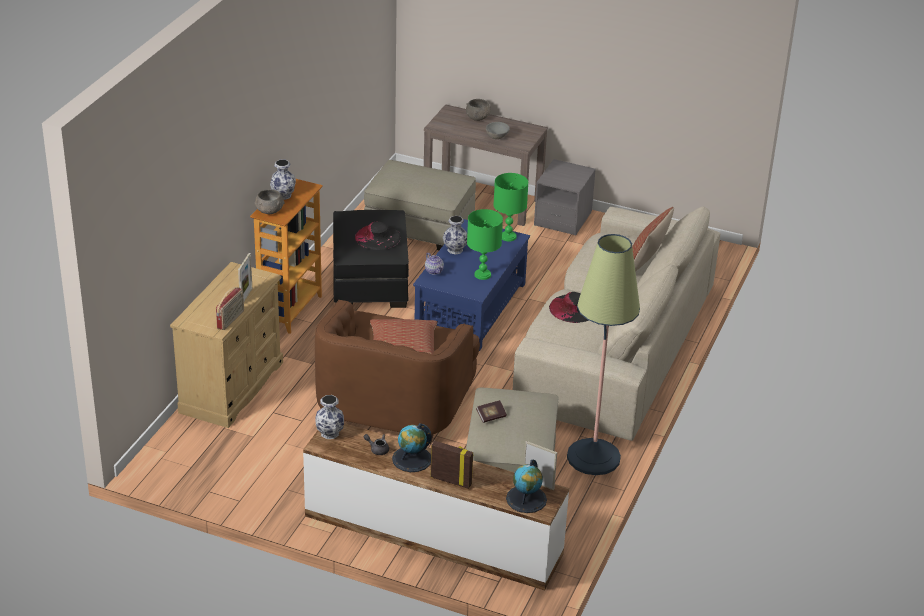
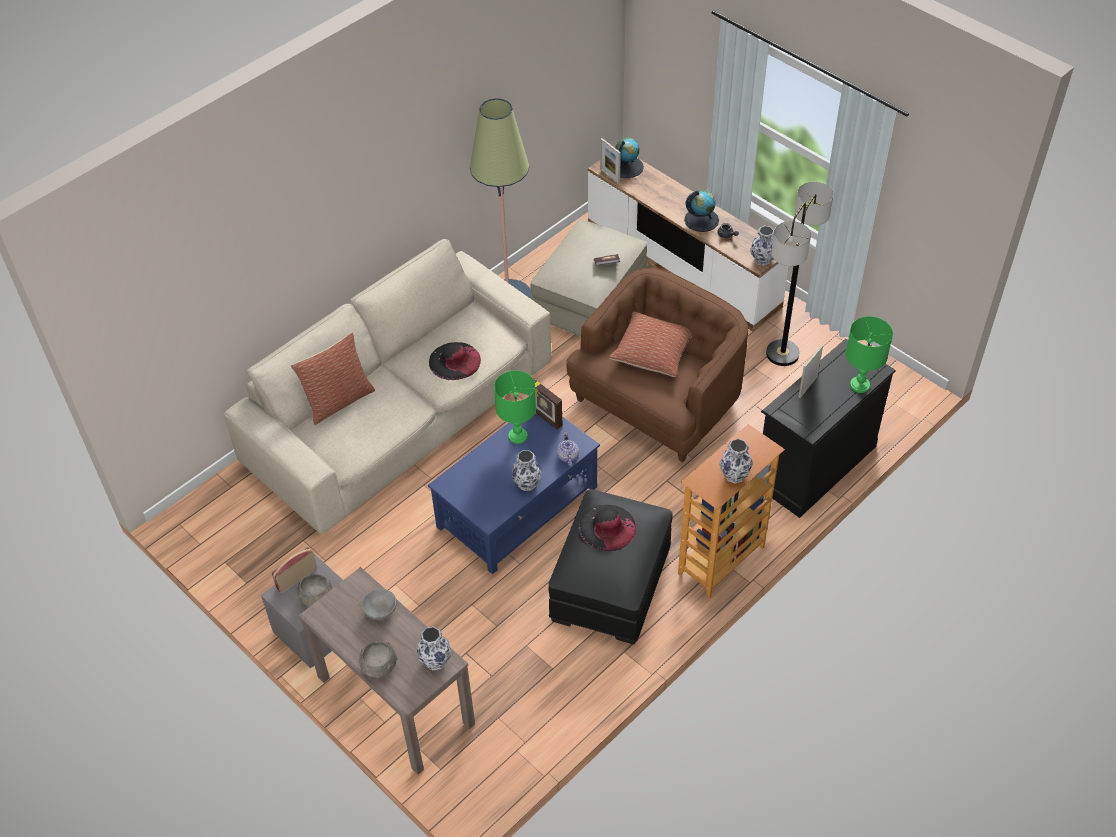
camera: 155 degrees left, 15 degrees up
(231, 320) = (830, 359): radio -> radio (296, 578)
(232, 387) = (814, 465): beige dresser -> black dresser
(269, 210) = (759, 452): grey bowl -> grey bowl (317, 598)
(290, 470) = (782, 353): none -> floor lamp
(420, 227) = (504, 668): beige ottoman -> none
(444, 125) = (435, 660): none -> vase
(451, 480) = (678, 194): picture frame -> picture frame (545, 417)
(508, 236) = (454, 488): green table lamp -> green table lamp (859, 385)

